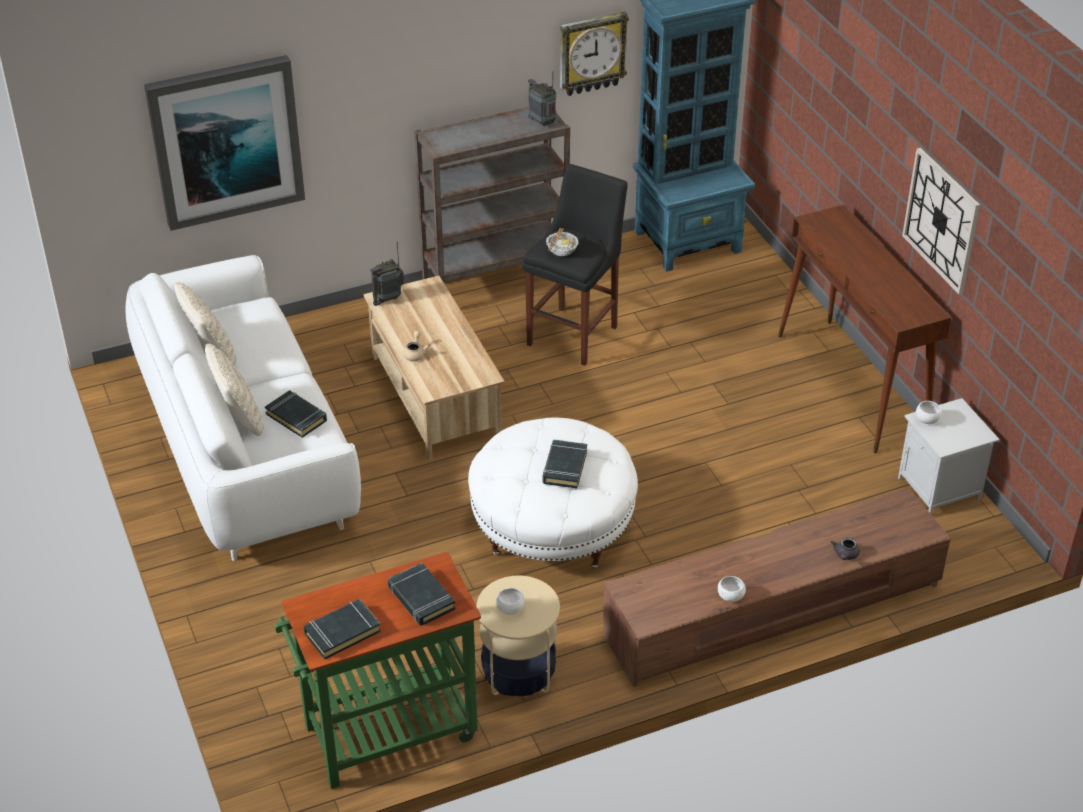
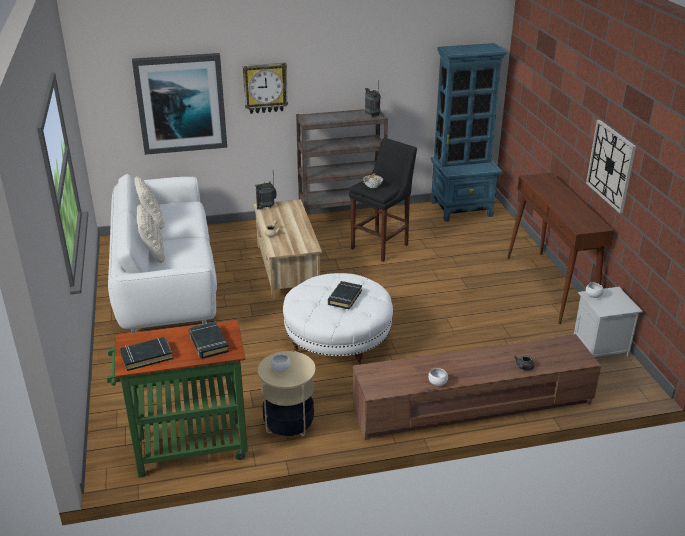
camera: 10 degrees right, 10 degrees down
(296, 417) = (187, 256): black book -> none
(592, 53) = (407, 81): wall clock -> wall clock (265, 87)

